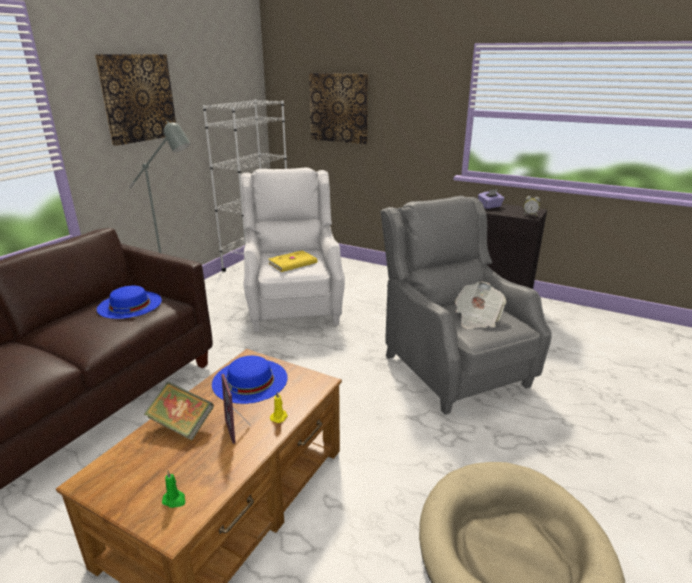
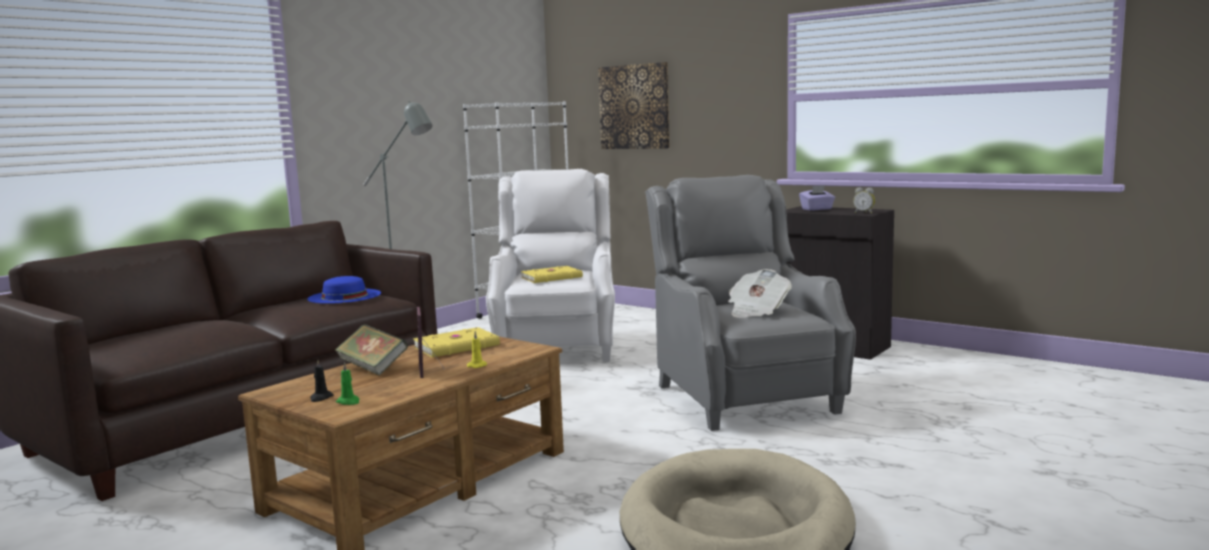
camera: 10 degrees right, 15 degrees down
(138, 98) = (386, 90): picture -> none
(144, 492) = (321, 398): none -> black candle
(250, 380) = (457, 347): blue hat -> yellow book

